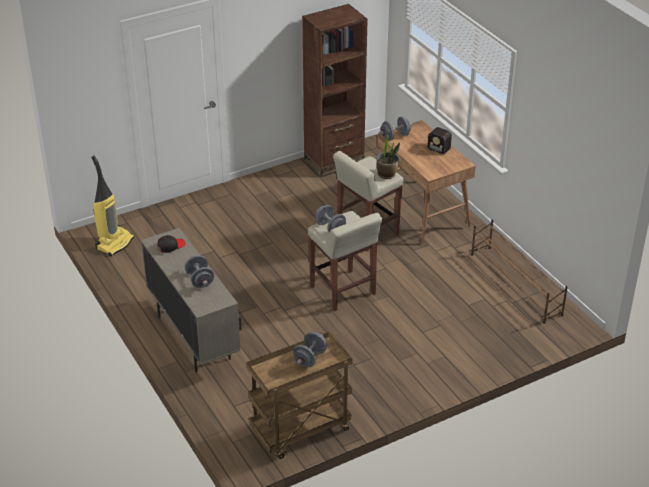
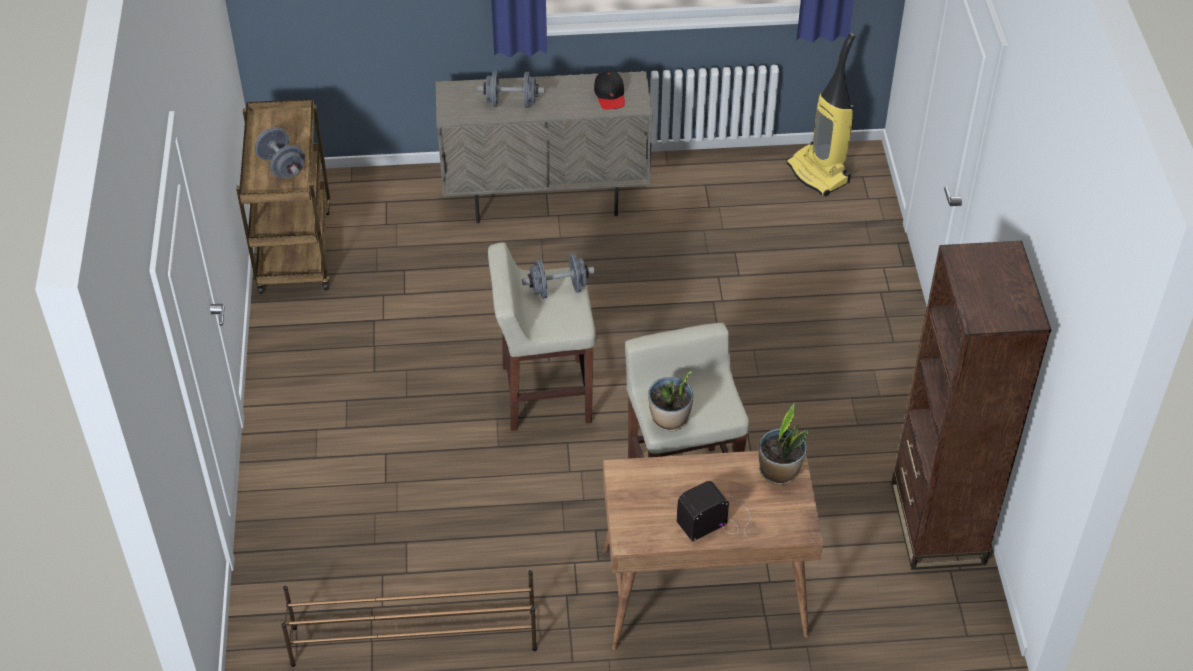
camera: 115 degrees right, 10 degrees up
(395, 137) = (779, 471): grey dumbbell -> potted plant

